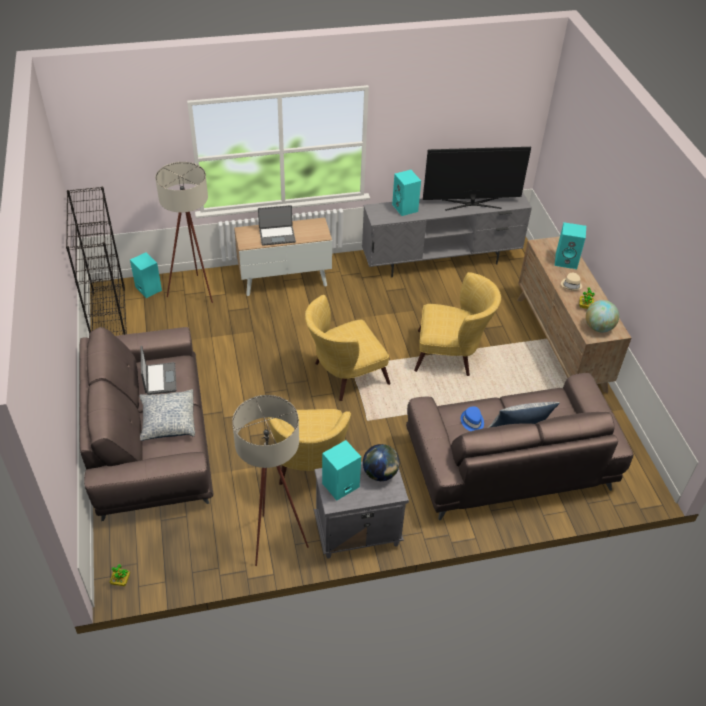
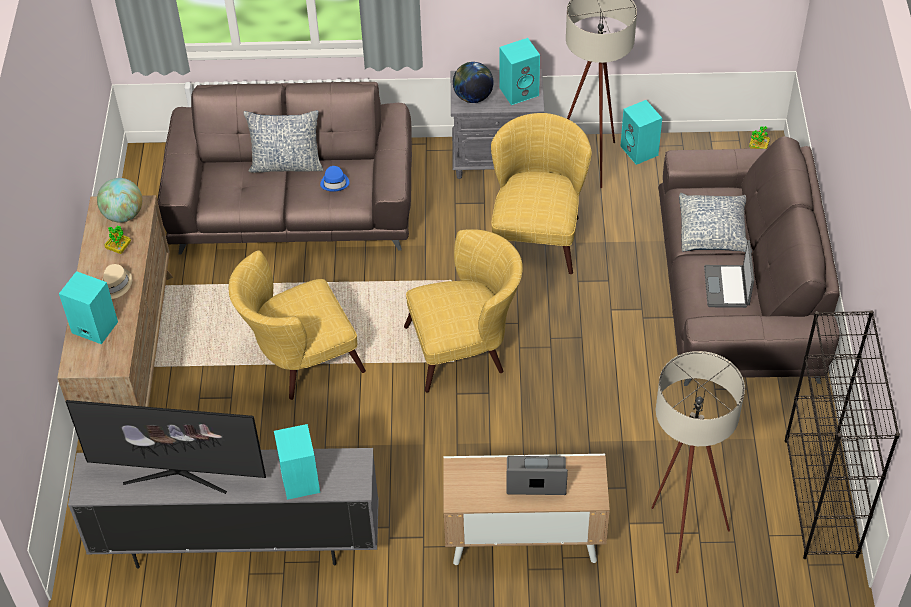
camera: 165 degrees left, 5 degrees up
(147, 289) = (763, 554): turquoise speaker -> turquoise speaker (640, 151)
(451, 354) = (299, 360): yellow armchair -> yellow armchair turned 45 degrees counterclockwise

